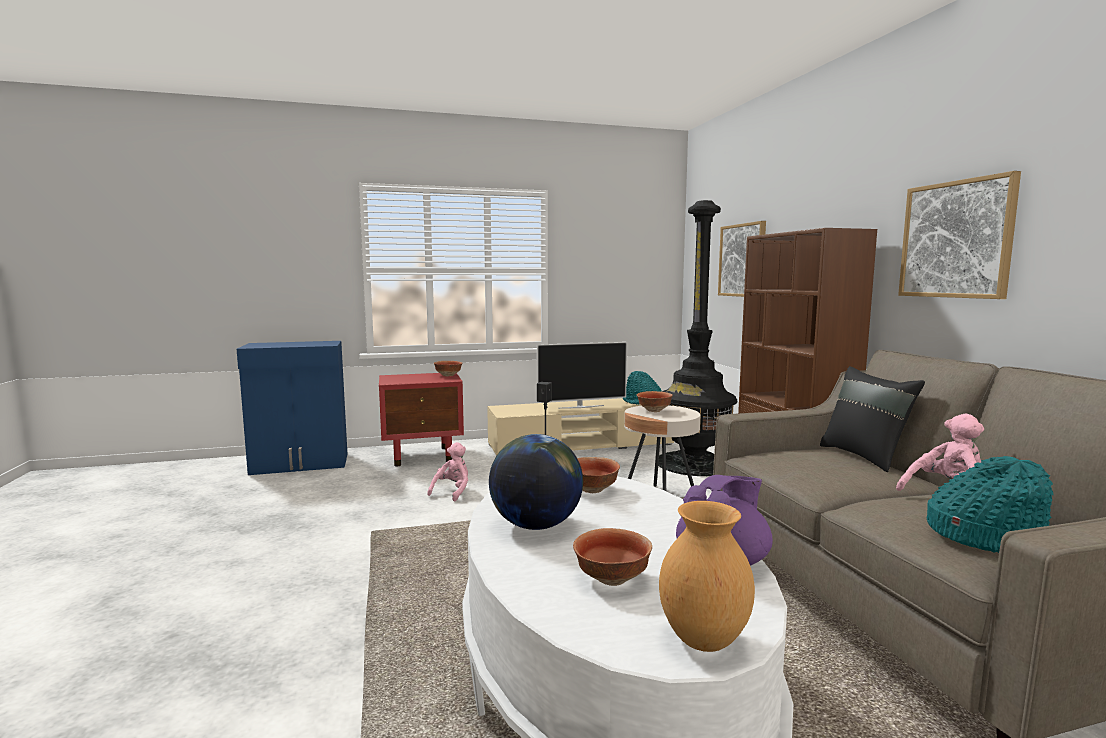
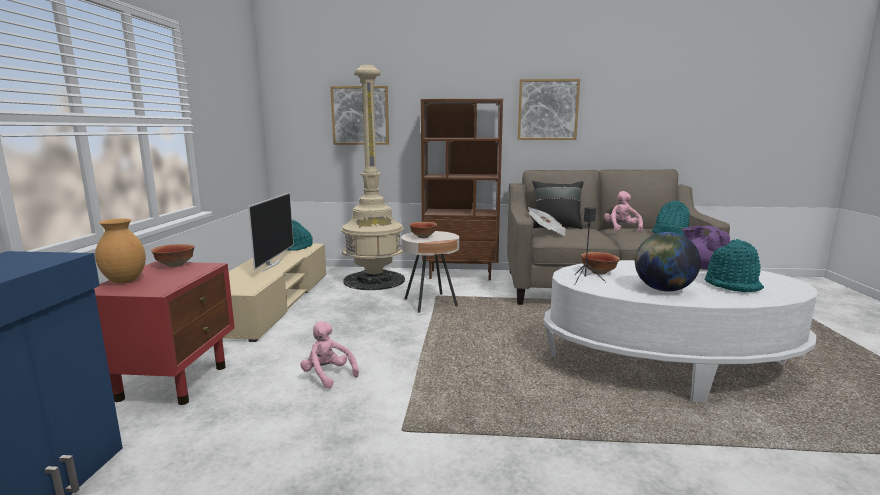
camera: 70 degrees left, 5 degrees up
(612, 579) = (732, 285): bowl -> turquoise hat
(694, 463) = (374, 280): black floor lamp -> beige floor lamp
(703, 639) = (781, 280): brown vase -> brown vase (124, 281)
(788, 451) = (547, 232): none -> newspaper

